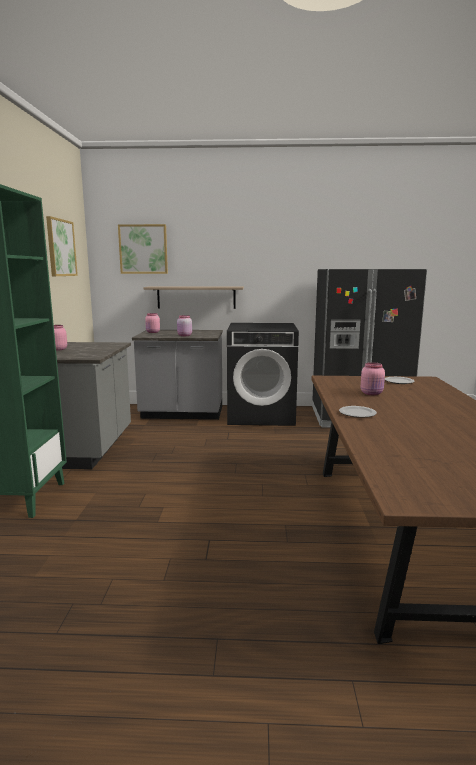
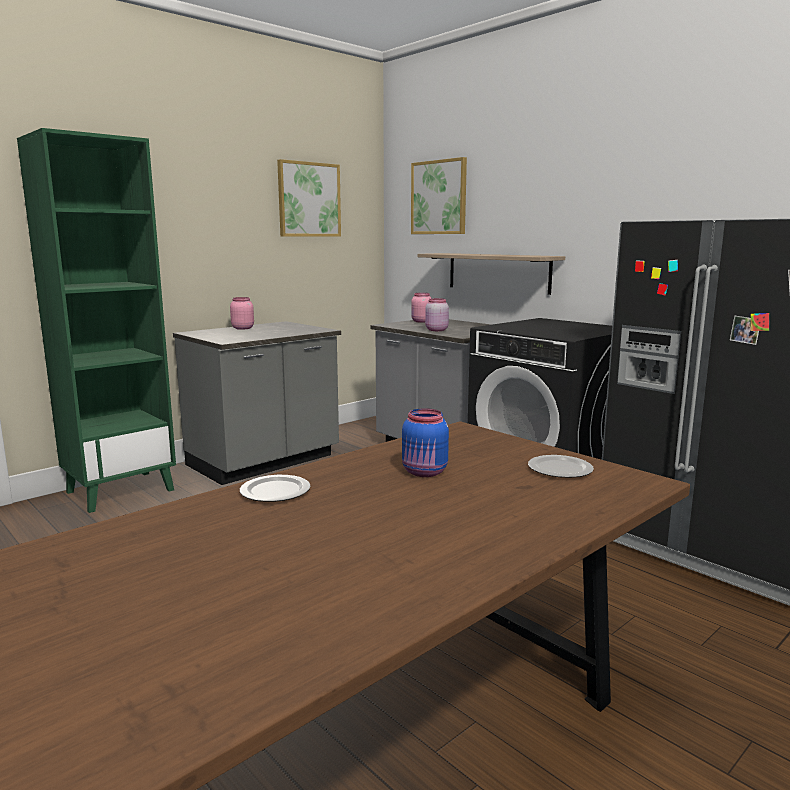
camera: 45 degrees right, 0 degrees up
(372, 393) = (425, 472): pink jar -> blue jar

